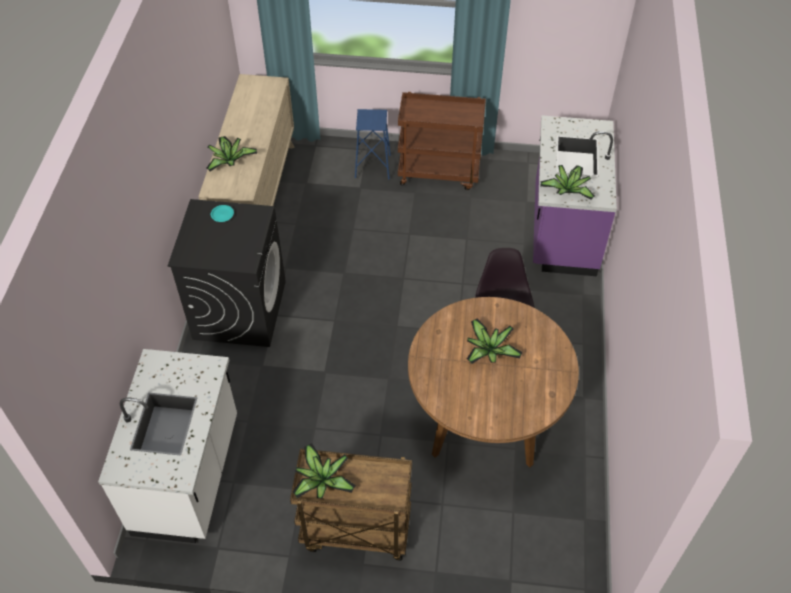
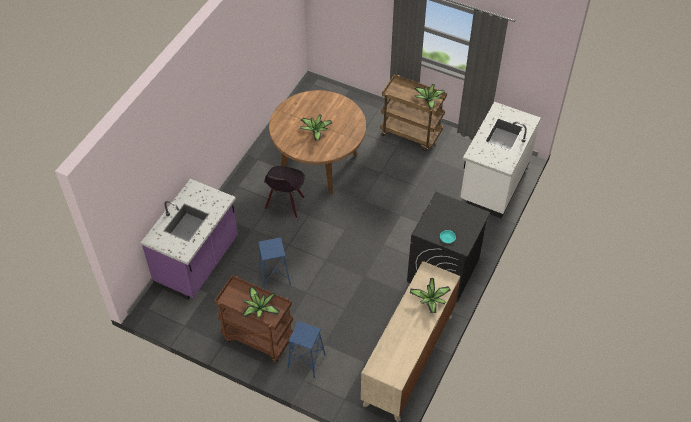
camera: 160 degrees left, 0 degrees up
(458, 240) = (274, 277): none -> blue stool
(568, 190) = (211, 199): potted plant -> potted plant (259, 309)

